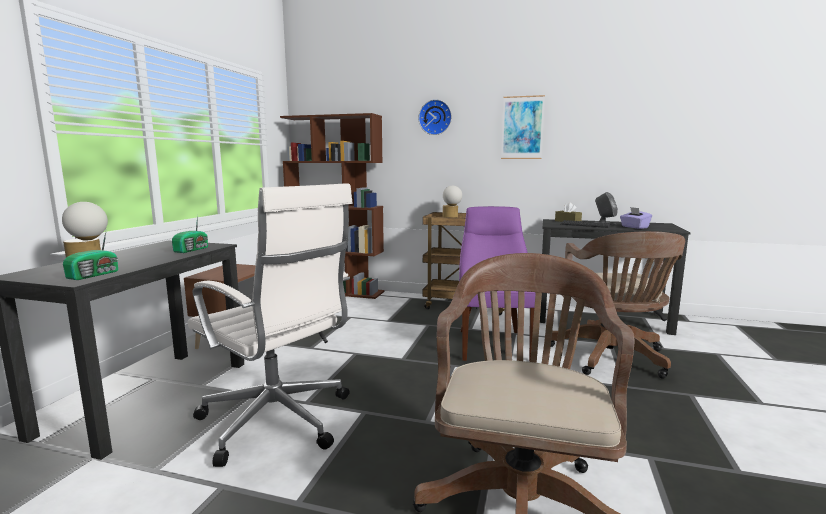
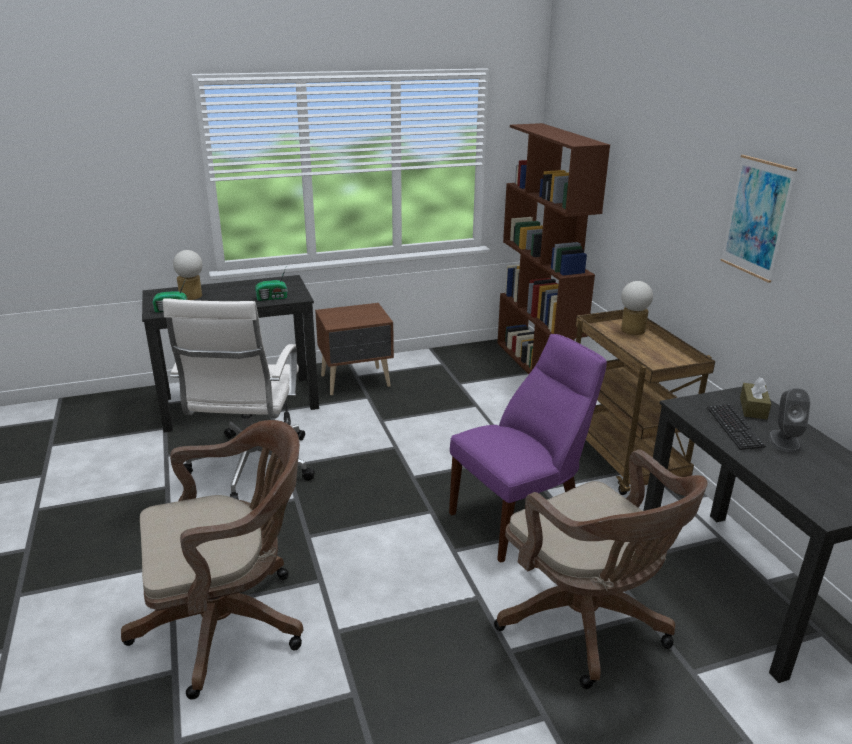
camera: 55 degrees right, 15 degrees up
(435, 117) = (663, 164): wall clock -> none
(611, 358) = (587, 624): brown office chair -> brown office chair turned 90 degrees counterclockwise
(634, 227) = (789, 472): purple tissue box -> none

